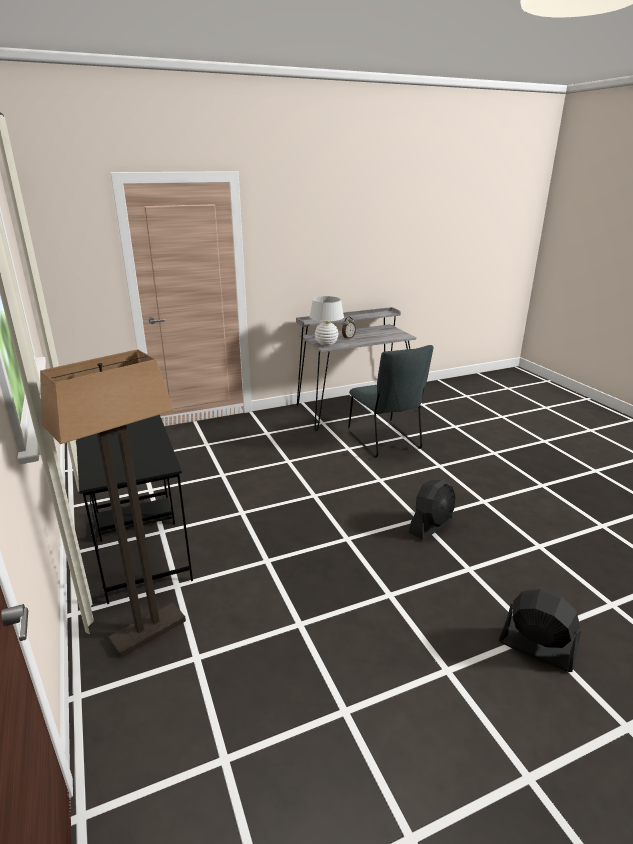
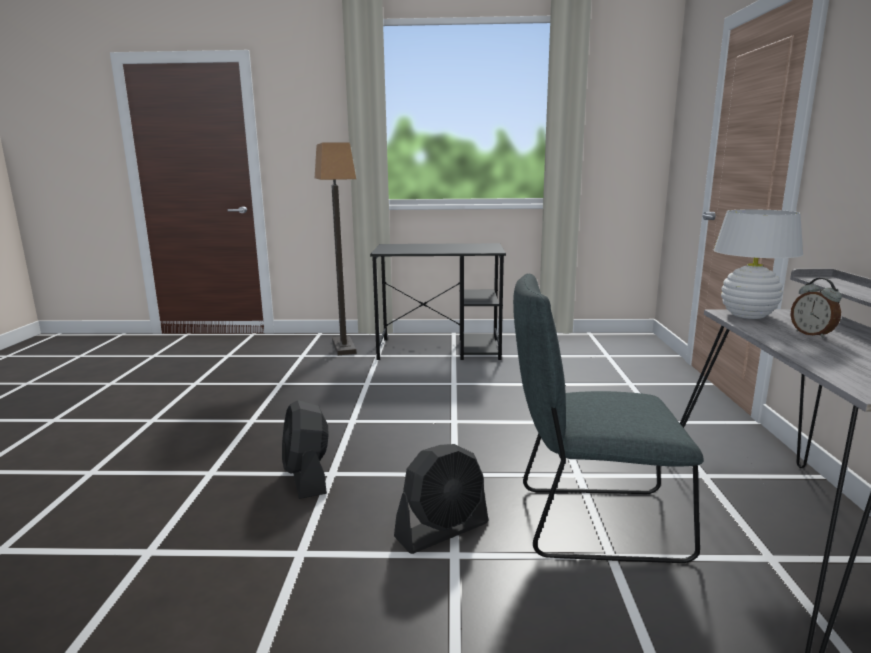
camera: 115 degrees right, 10 degrees down
(536, 648) = (84, 465): black fan -> black fan (442, 530)

